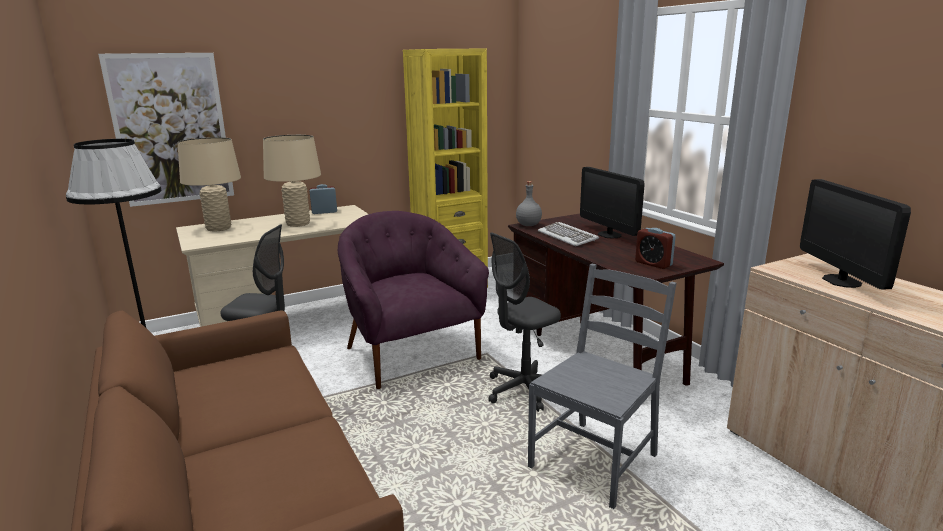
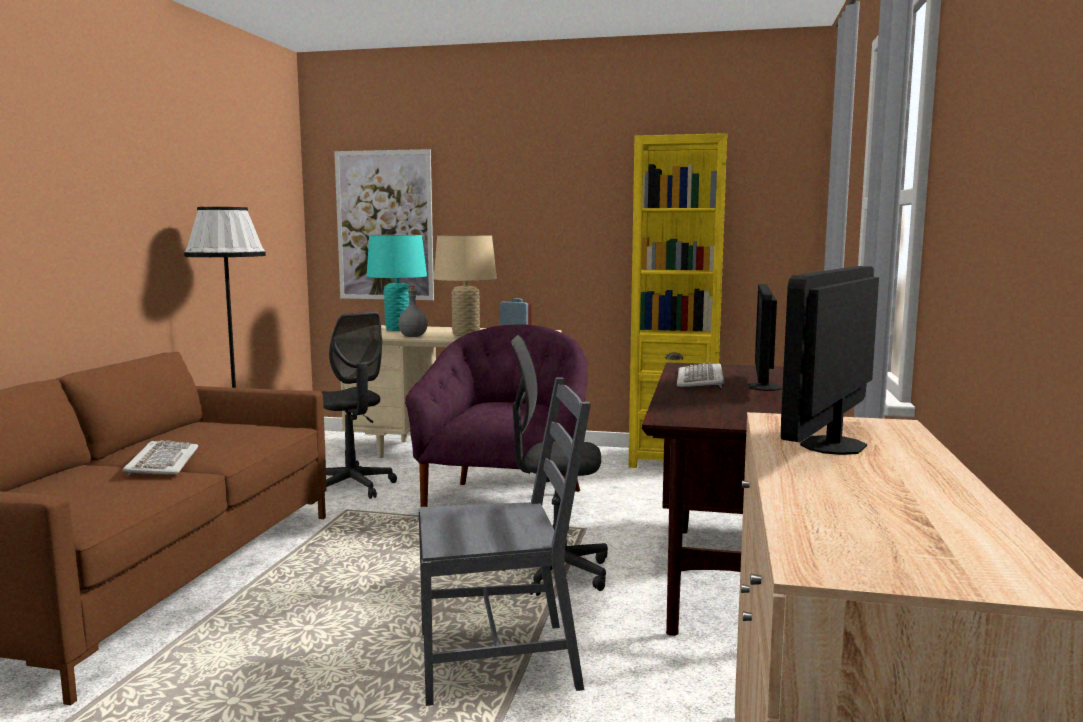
camera: 40 degrees right, 10 degrees down
(218, 228) = (398, 329): beige table lamp -> turquoise table lamp
(265, 427) = (161, 462): none -> keyboard
(528, 225) = (689, 365): grey bottle -> grey bottle (413, 336)
(653, 264) = (724, 415): alarm clock -> none

